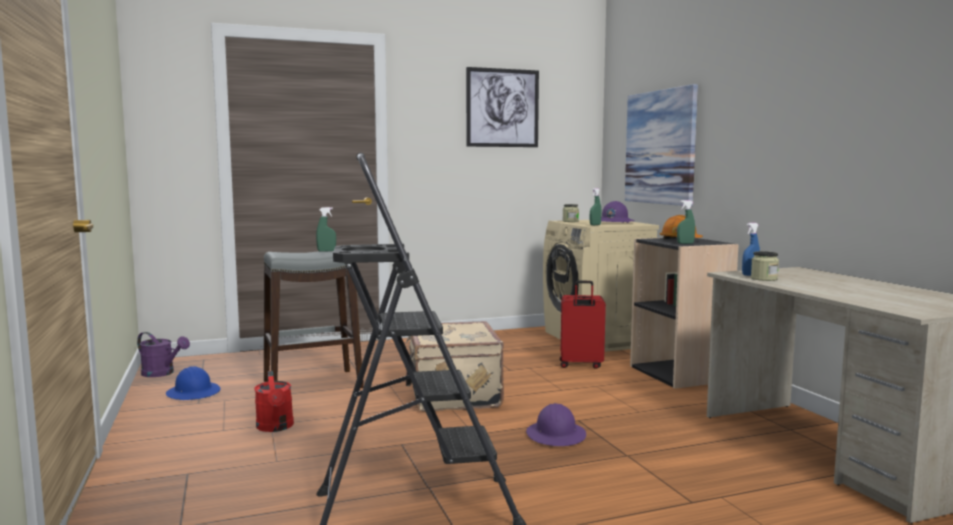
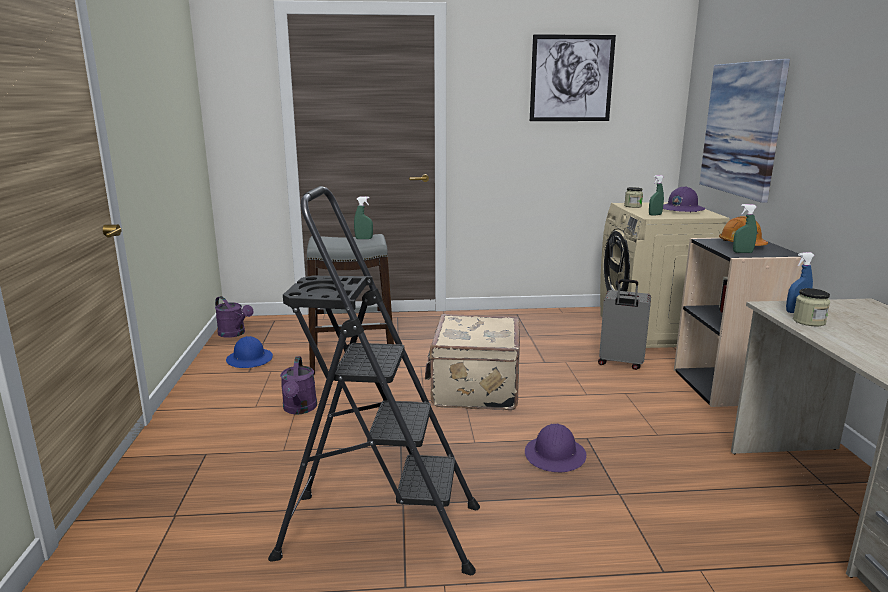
camera: 15 degrees right, 10 degrees up
(276, 427) = (299, 409): red watering can -> purple watering can
(580, 365) = (620, 363): red suitcase -> grey suitcase

